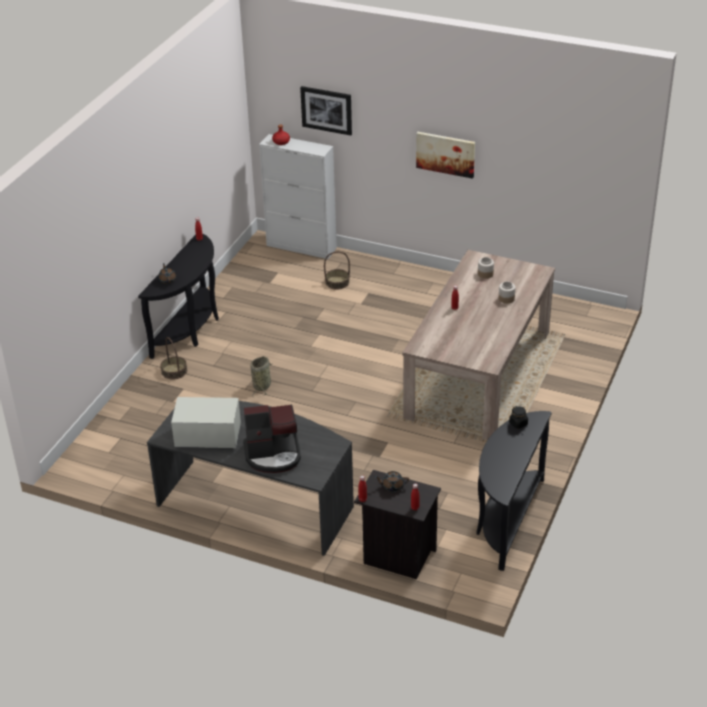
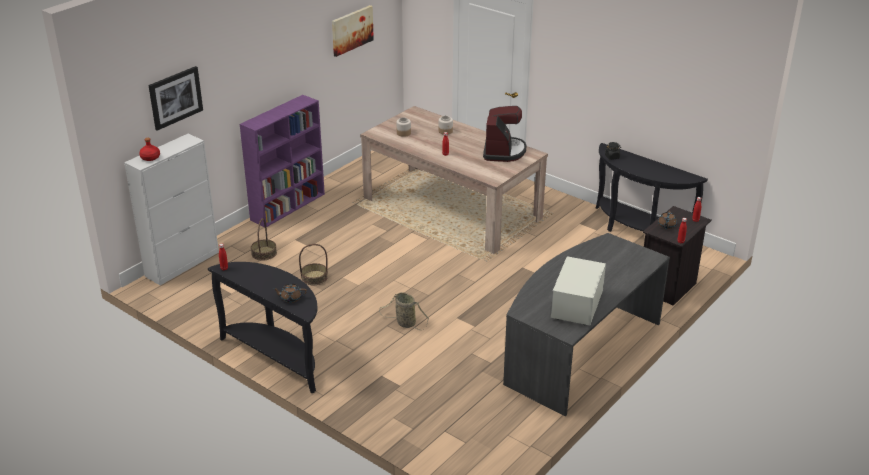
camera: 75 degrees left, 5 degrees down
(174, 371) = (347, 378): basket -> basket (314, 278)
(273, 455) = (615, 273): coffee machine -> coffee machine (503, 151)
(423, 274) = (288, 206): none -> purple bookcase
(445, 154) = (278, 78): picture -> picture (351, 30)

